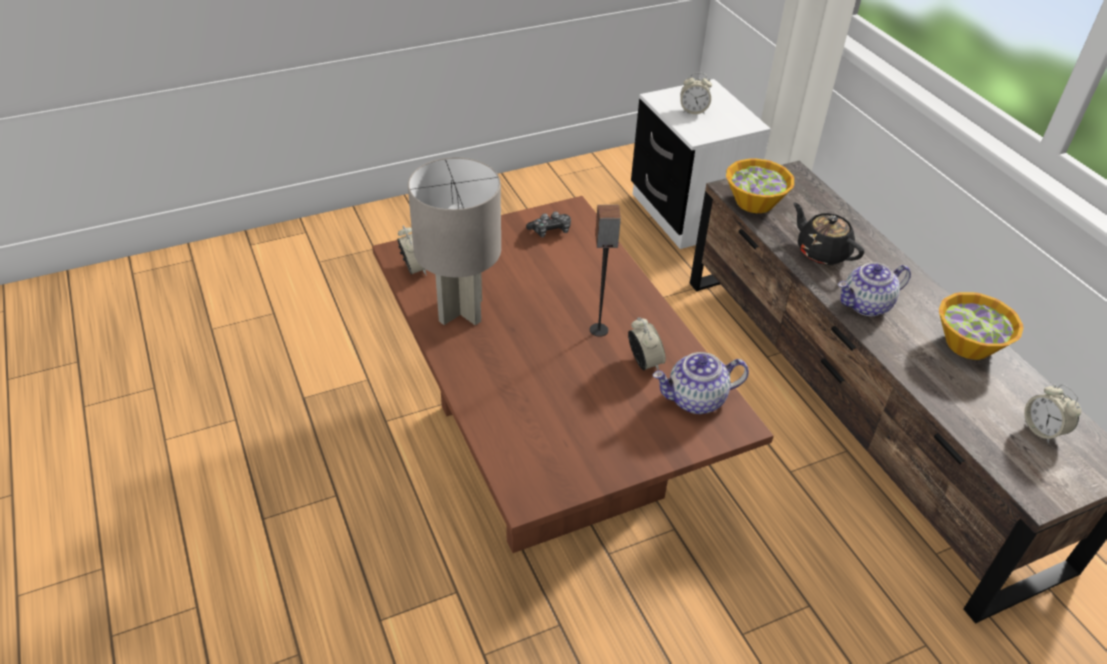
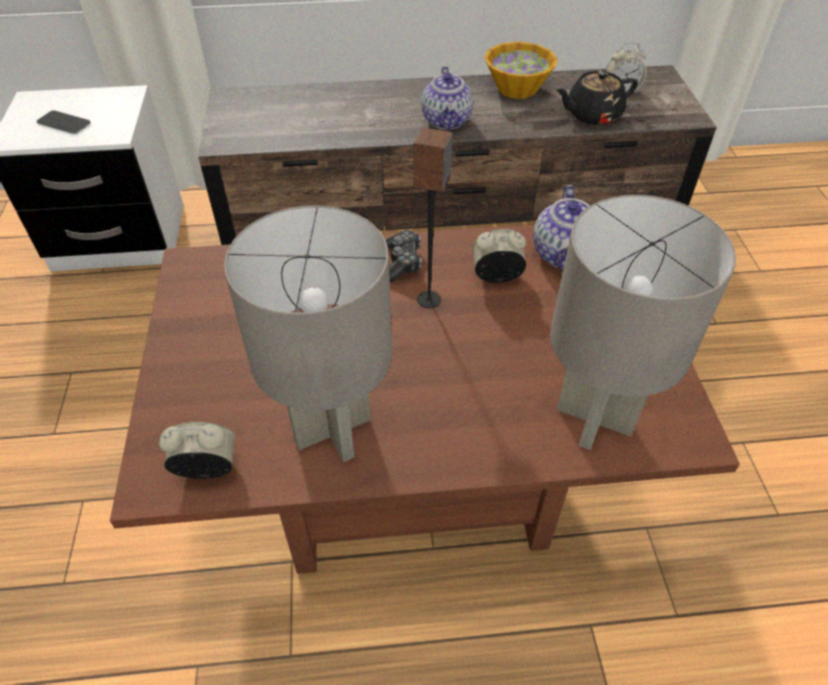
camera: 70 degrees left, 5 degrees up
(520, 438) = (595, 420): none -> grey table lamp
(550, 230) = (217, 295): game controller -> game controller (402, 262)
(693, 111) = (64, 123): alarm clock -> phone
(755, 202) = (256, 135): bowl -> none
(821, 252) = (360, 120): black teapot -> black teapot (592, 115)

